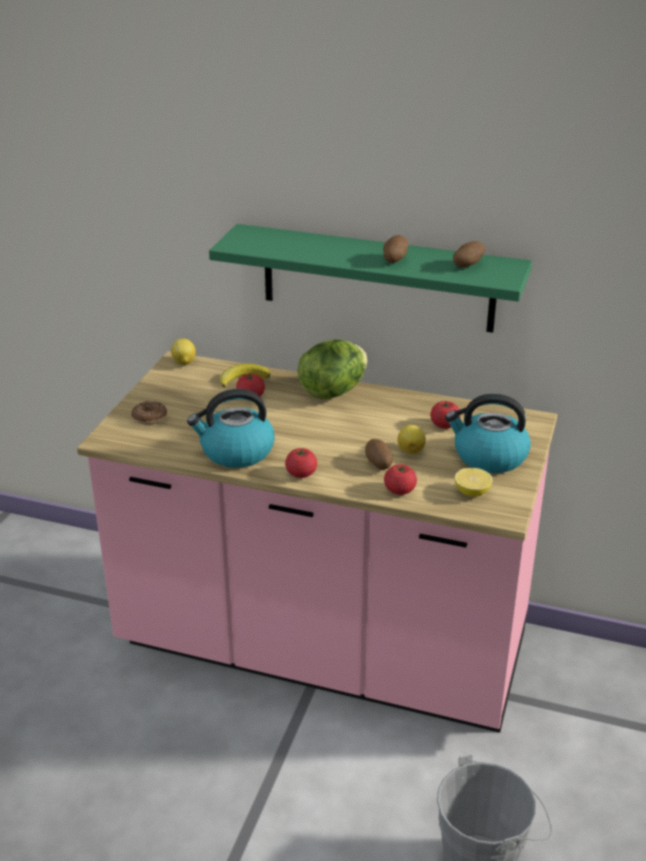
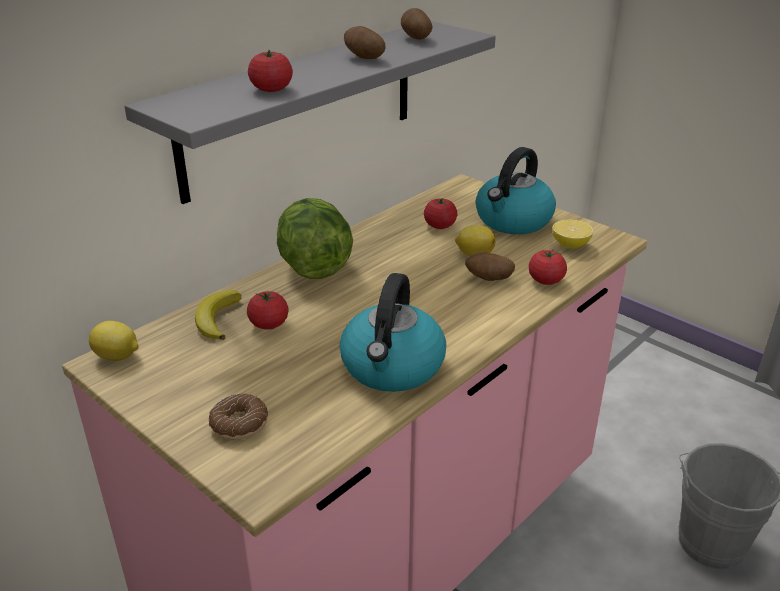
camera: 65 degrees left, 0 degrees up
(301, 474) = (475, 332): tomato -> tomato (271, 89)
(377, 278) = (302, 107): green shelf -> grey shelf

